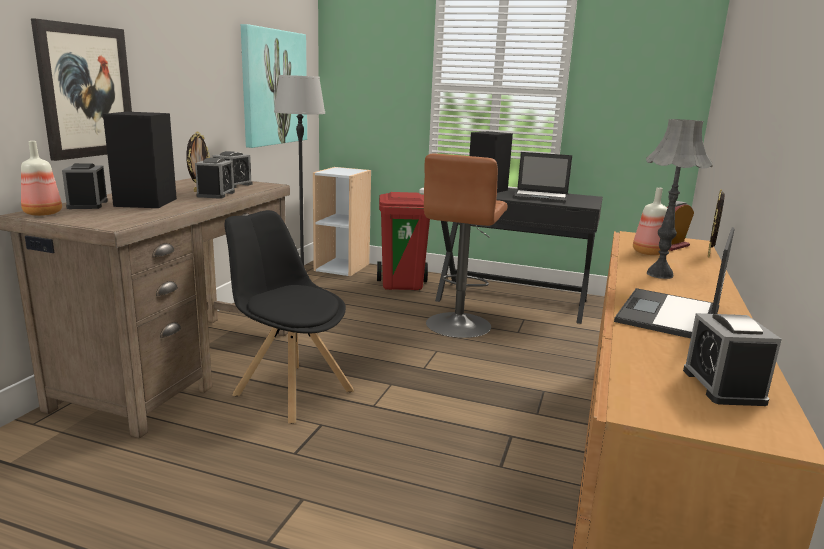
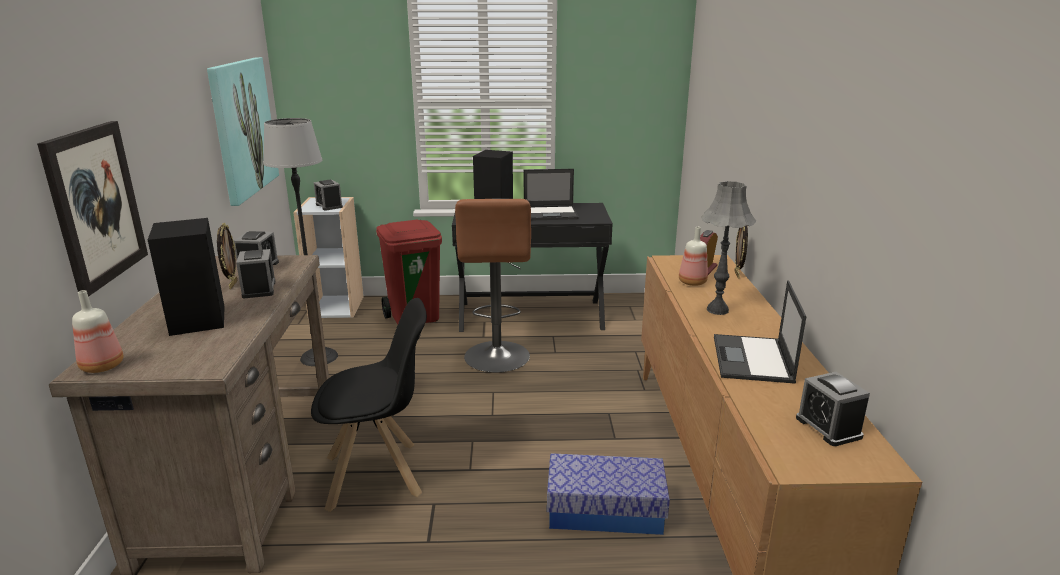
camera: 20 degrees left, 5 degrees up
(87, 204) = (135, 338): alarm clock -> alarm clock (329, 206)
(289, 390) = (379, 474): black chair -> black chair turned 150 degrees clockwise
(487, 473) = (605, 510): none -> storage box

